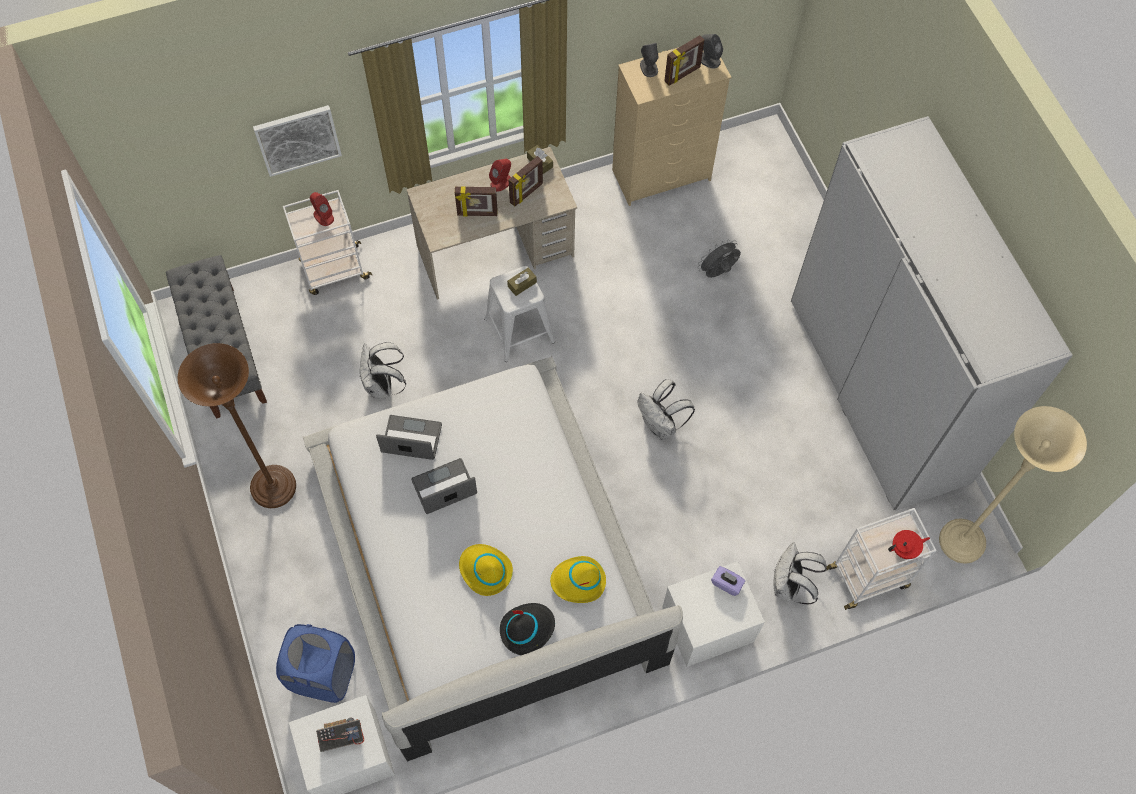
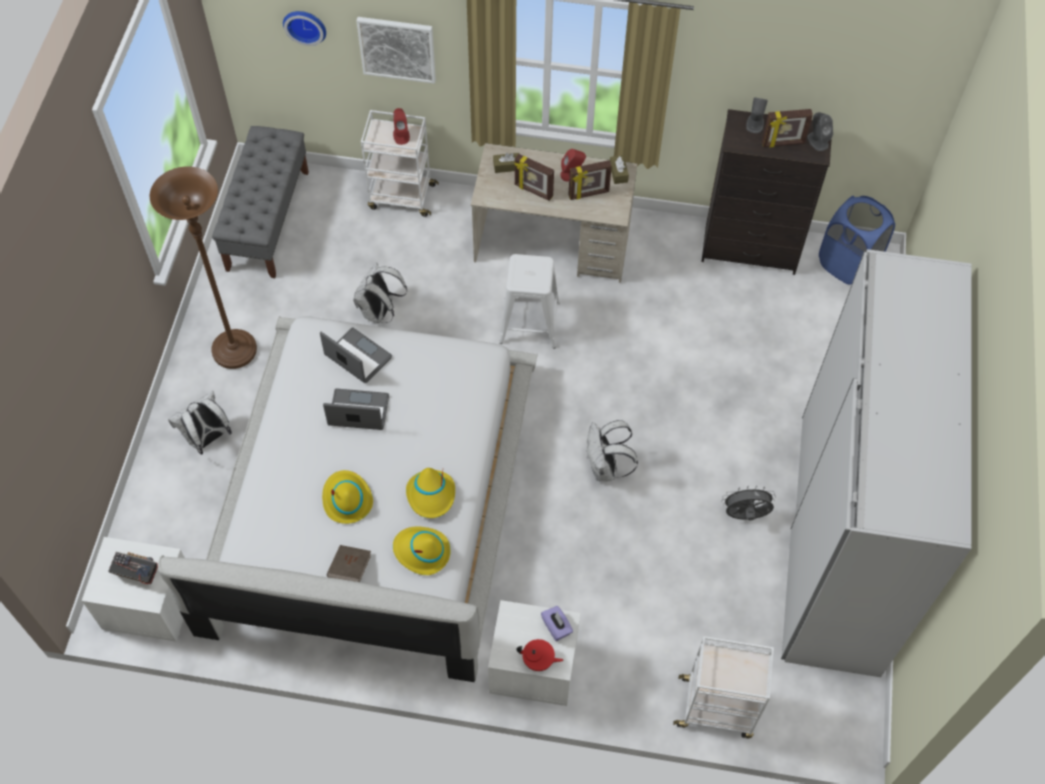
camera: 30 degrees right, 5 degrees down
(201, 155) = (305, 25): none -> wall clock
(324, 674) = (174, 525): blue laundry basket -> blue laundry basket (848, 263)
(522, 284) = (537, 271): brown tissue box -> brown tissue box (507, 166)
(527, 629) = (350, 568): black hat -> brown book
(555, 528) = (431, 495): none -> yellow hat
(662, 175) = (750, 249): beige dresser -> black dresser
(718, 272) = (748, 359): grey fan -> grey fan (745, 516)
(789, 586) = (633, 674): white backpack -> white backpack (208, 439)
(904, 549) = (742, 683): red teapot -> red teapot (538, 660)
(961, 542) = (833, 726): beige floor lamp -> none

